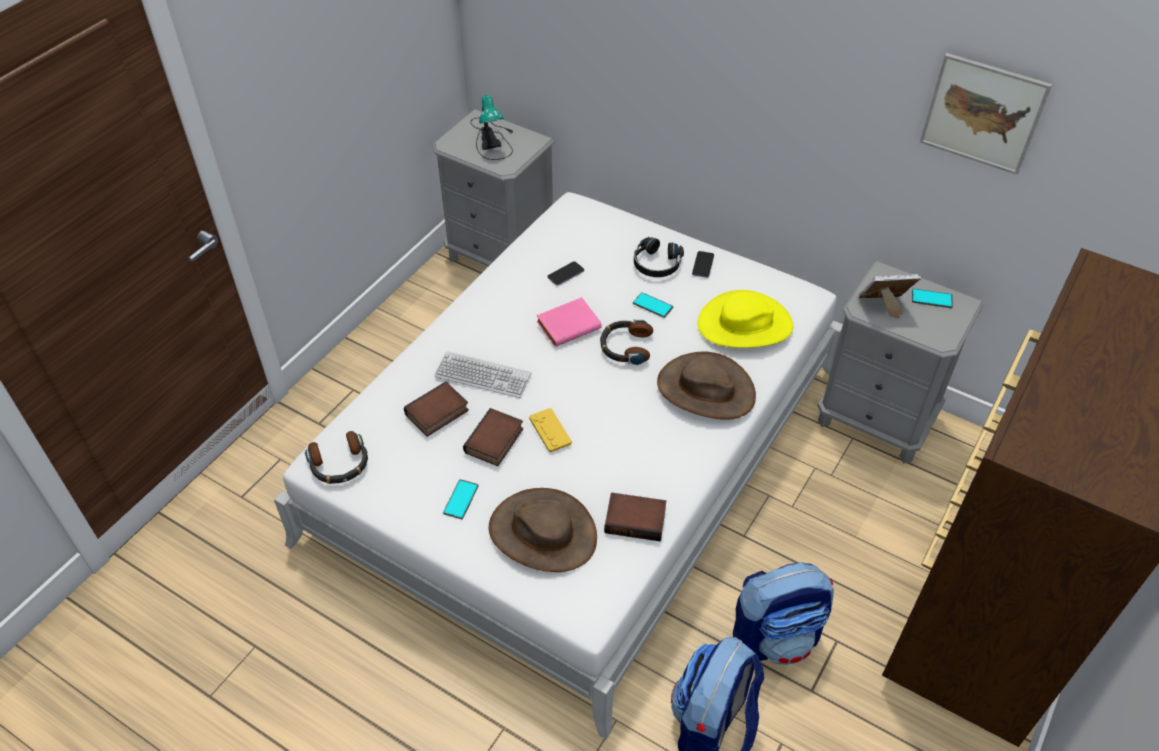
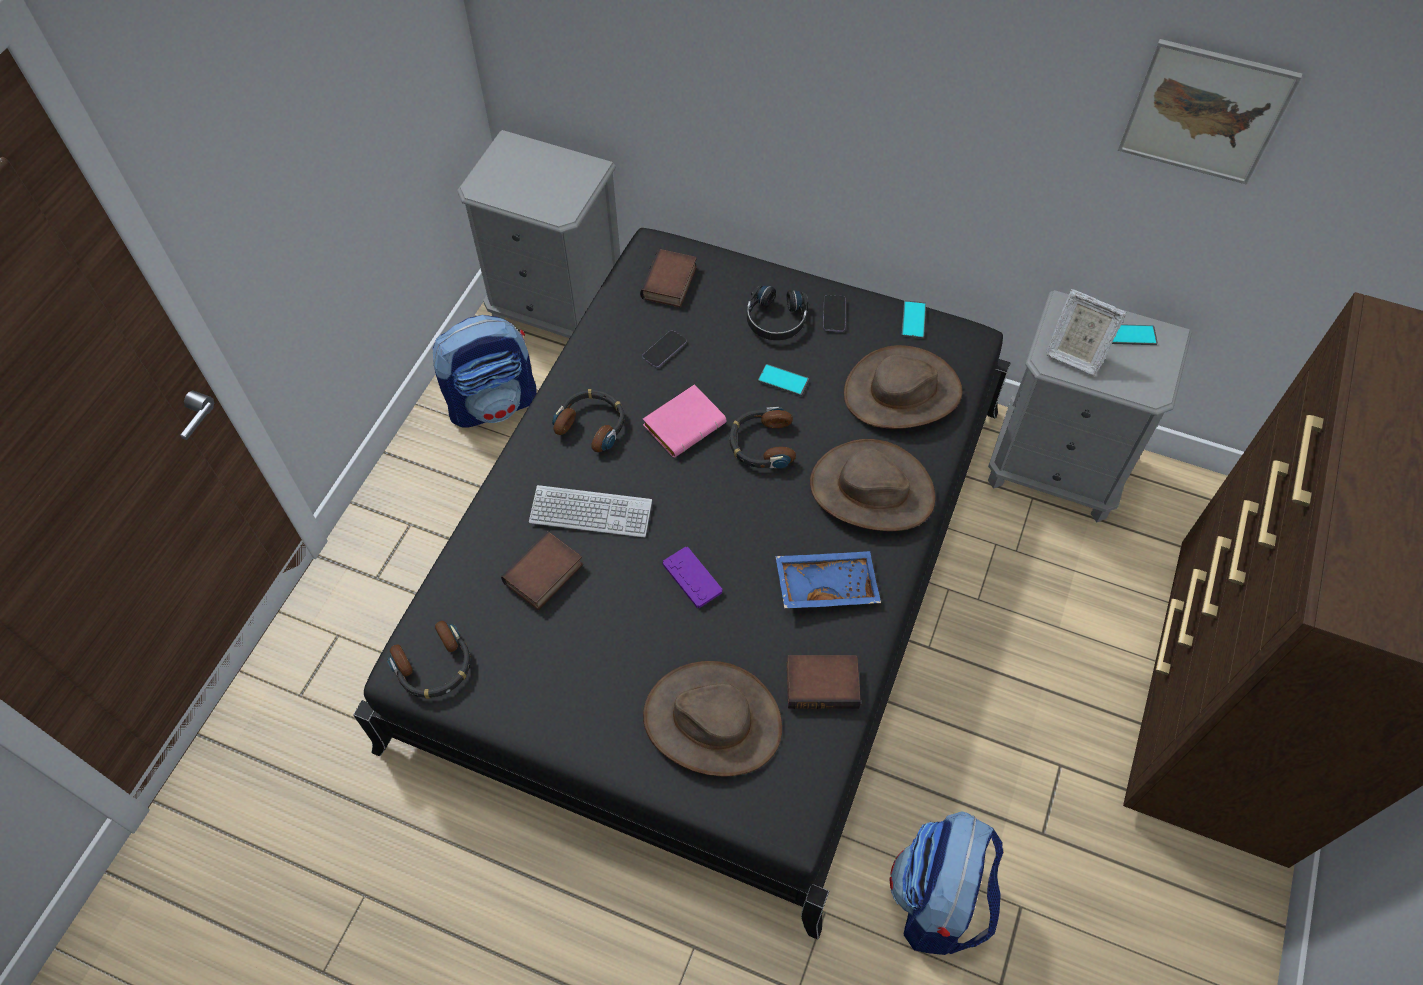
camera: 10 degrees left, 10 degrees up
(460, 499) = (600, 691): phone -> phone (913, 320)
(491, 139) = (534, 173): table lamp -> none
(495, 442) = (626, 604): book -> book (671, 283)
(498, 316) = (592, 424): none -> headphones
(550, 431) = (692, 578): yellow game controller -> purple game controller
(579, 453) = (711, 568): white bed -> black bed
(654, 450) = (826, 584): none -> blue tray
(745, 325) = (902, 392): yellow hat -> brown hat
(775, 638) = (990, 774): backpack -> backpack (493, 403)
(882, 306) = (1074, 354): picture frame -> picture frame turned 135 degrees counterclockwise

